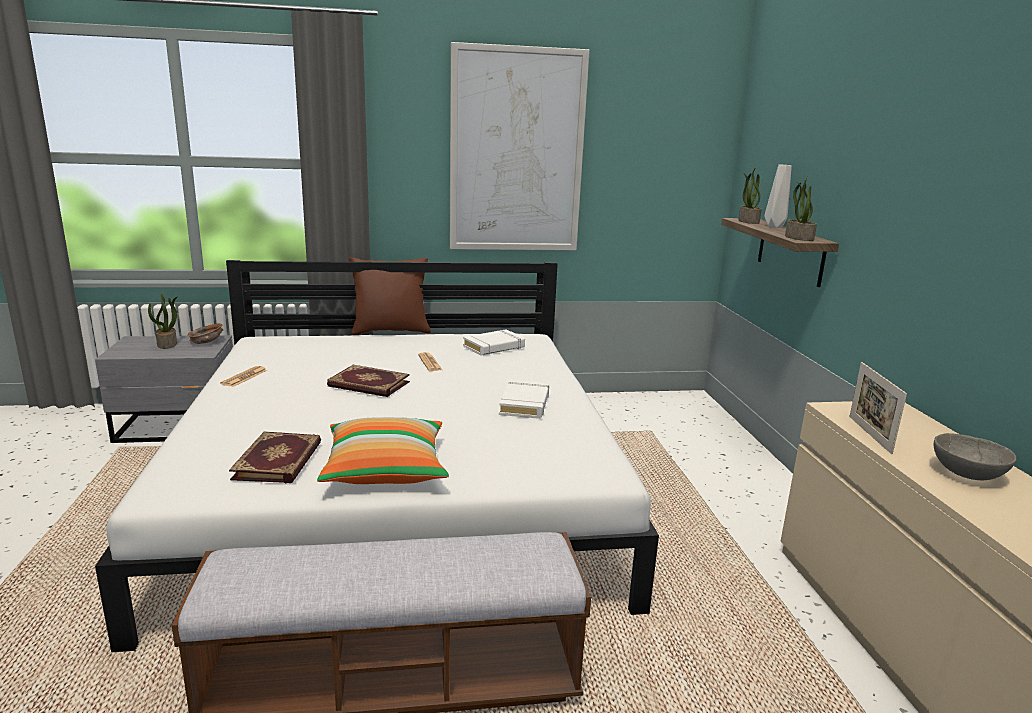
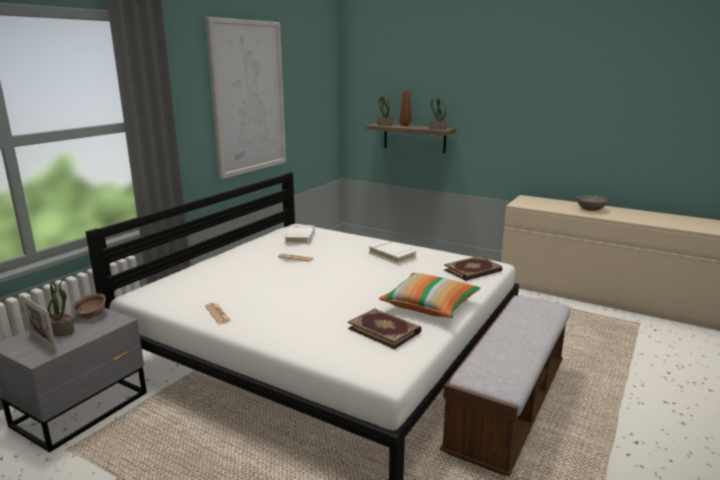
camera: 50 degrees left, 0 degrees up
(368, 385) = (303, 281): book -> book (473, 271)
(391, 331) = (210, 253): brown pillow -> none
(773, 226) = (404, 125): grey vase -> brown vase
(869, 434) = (546, 208): picture frame -> picture frame (43, 343)

